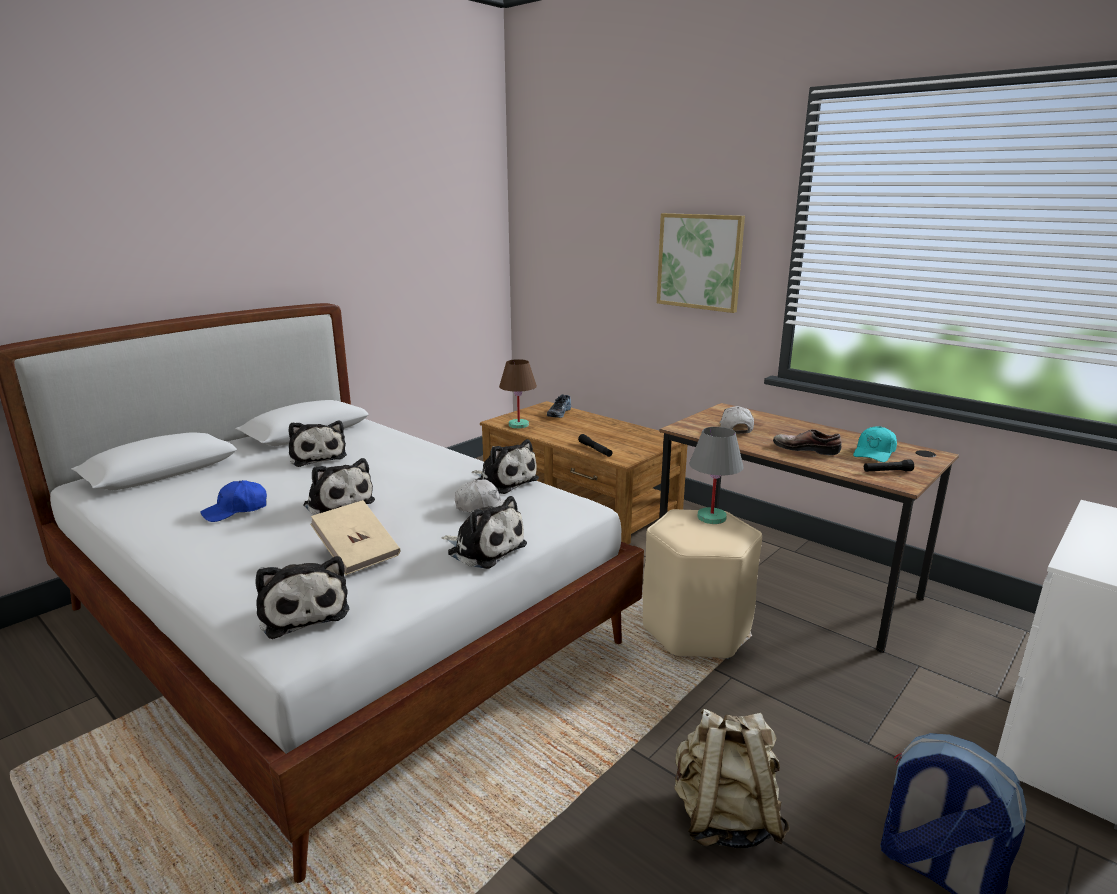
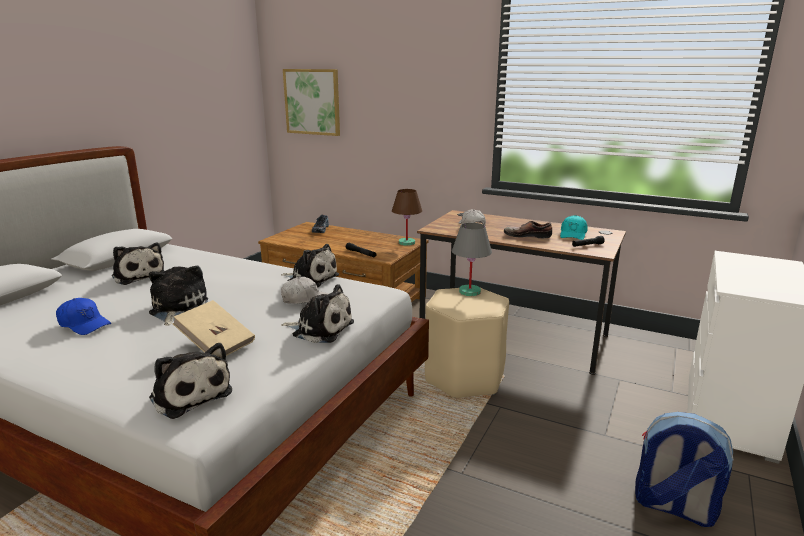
camera: 15 degrees left, 0 degrees up
(236, 510) = (84, 324): blue cap -> blue cap turned 105 degrees counterclockwise
(337, 503) = (177, 309): plush toy -> plush toy turned 120 degrees counterclockwise
(519, 425) = (292, 241): brown table lamp -> brown table lamp (407, 243)
(699, 261) = (426, 104): picture -> picture (312, 102)
(724, 818) = (529, 503): beige backpack -> none

